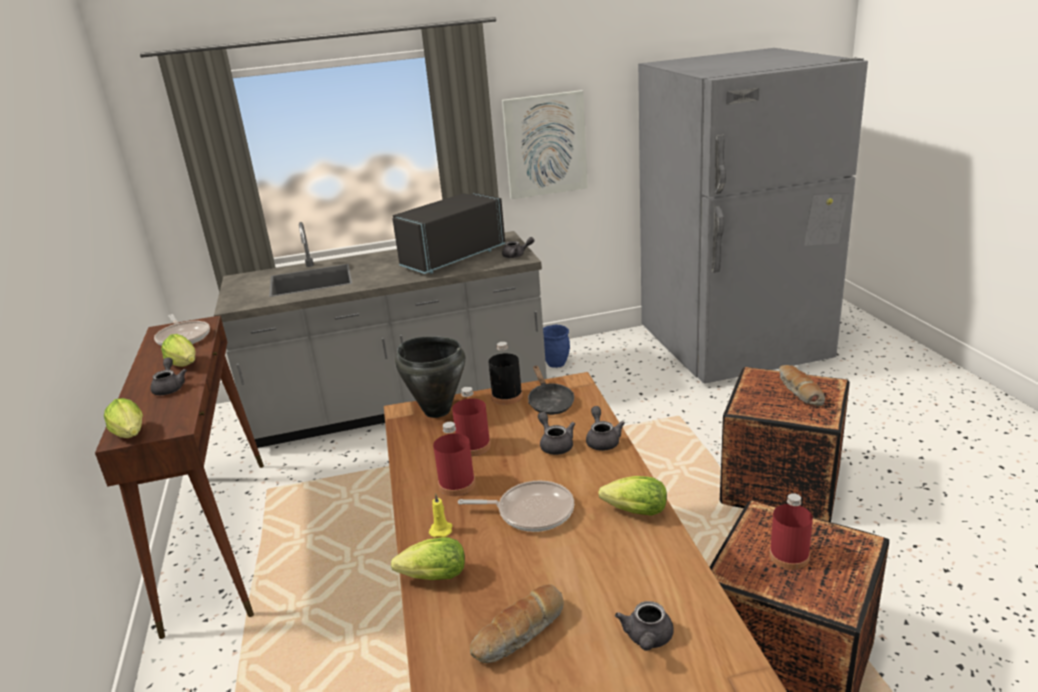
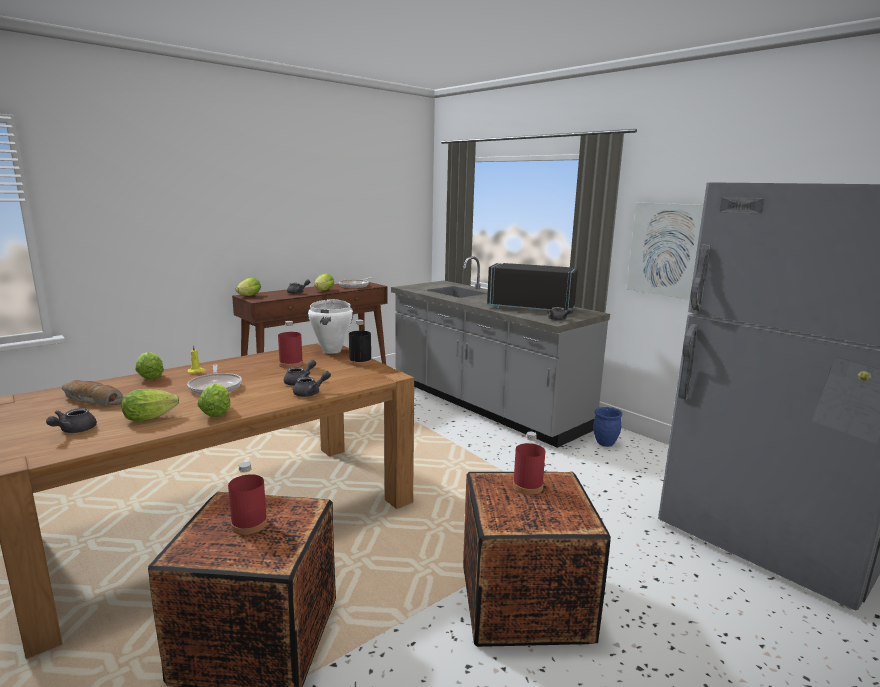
camera: 60 degrees right, 10 degrees down
(437, 410) = (332, 351): black cooking pot -> white cooking pot
(457, 485) = (245, 367): red bottle -> red bottle (527, 486)
(549, 403) = (358, 373): black frying pan -> none
(629, 565) = (153, 418): none -> lettuce
(647, 639) = (74, 430): grey teapot -> grey teapot turned 60 degrees counterclockwise
(798, 391) = (547, 505): bread -> none

